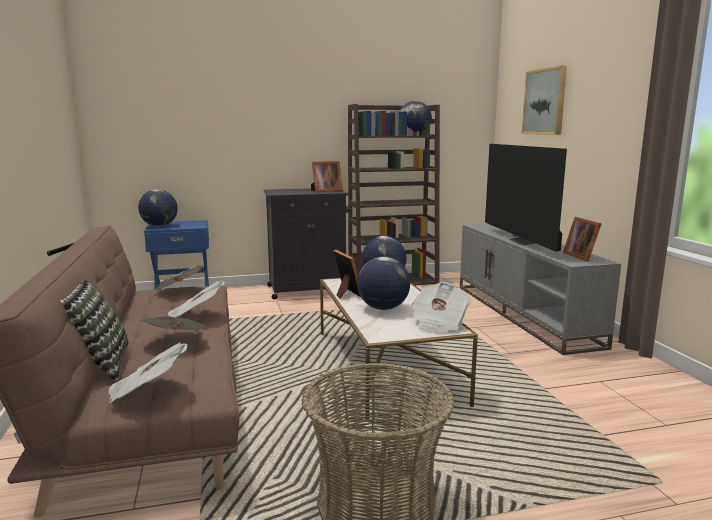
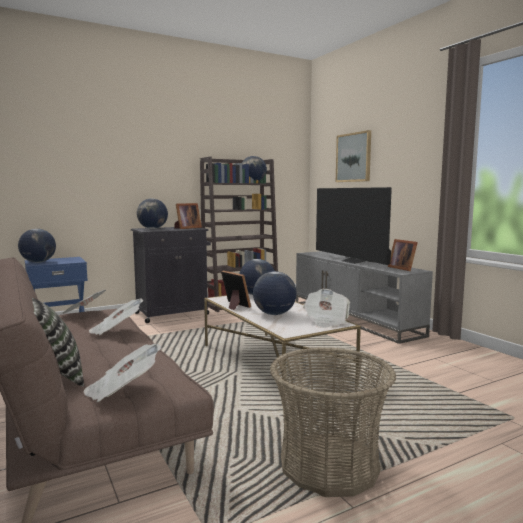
camera: 15 degrees left, 5 degrees down
(178, 340) = (117, 351): newspaper -> none
(286, 191) = (153, 229): none -> globe

